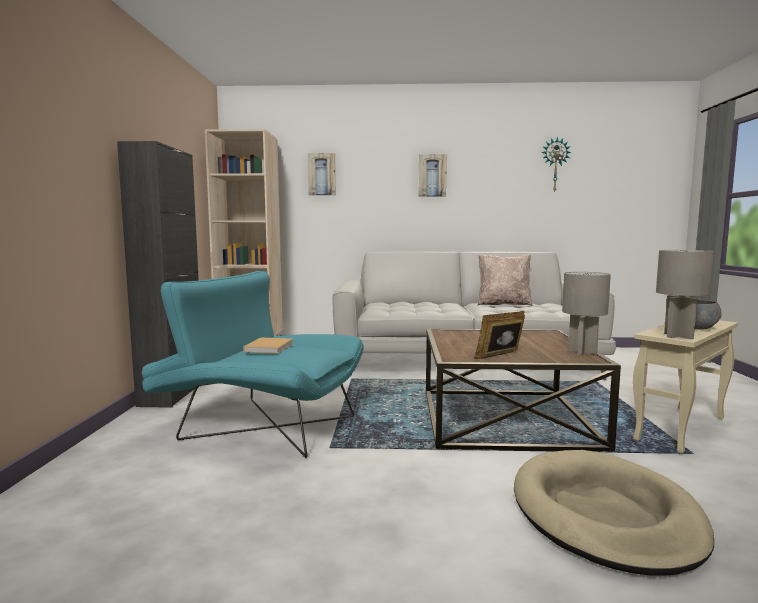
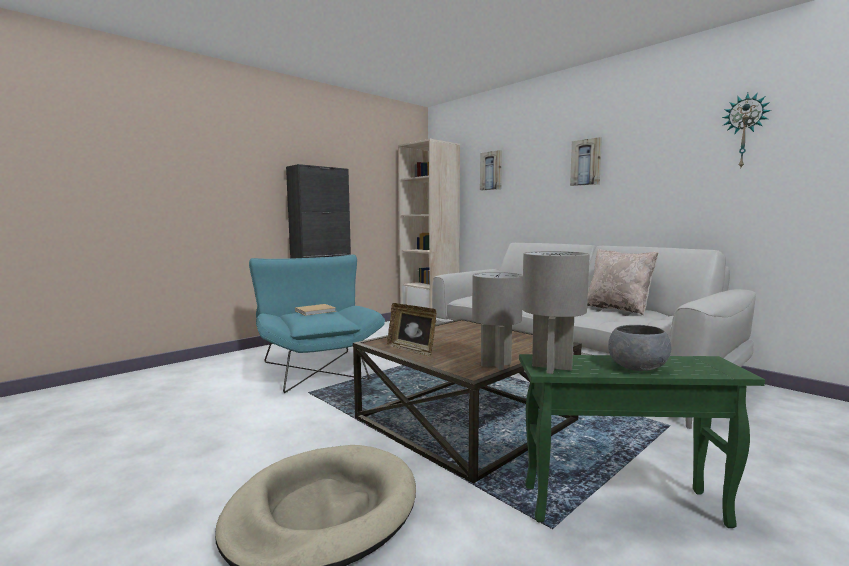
camera: 45 degrees right, 0 degrees up
(500, 357) = (412, 350): picture frame -> picture frame turned 150 degrees counterclockwise
(681, 429) = (622, 506): beige side table -> green side table

